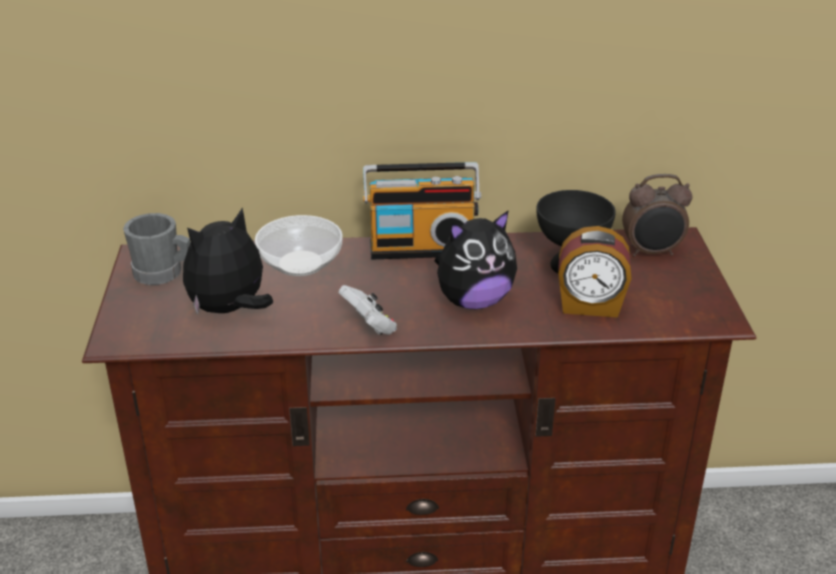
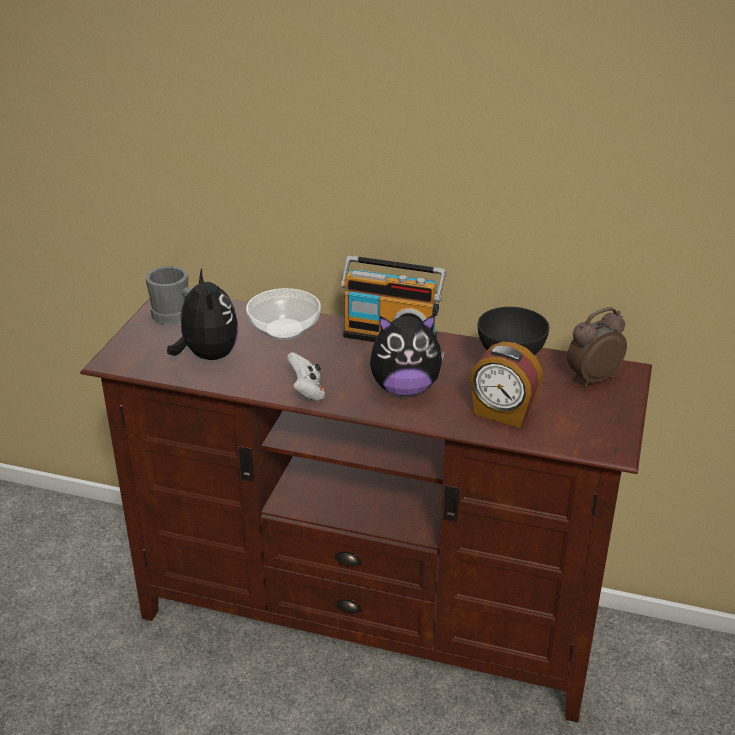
camera: 20 degrees right, 0 degrees up
(230, 310) = (207, 356): plush toy -> plush toy turned 90 degrees clockwise
(652, 252) = (591, 378): alarm clock -> alarm clock turned 135 degrees clockwise

